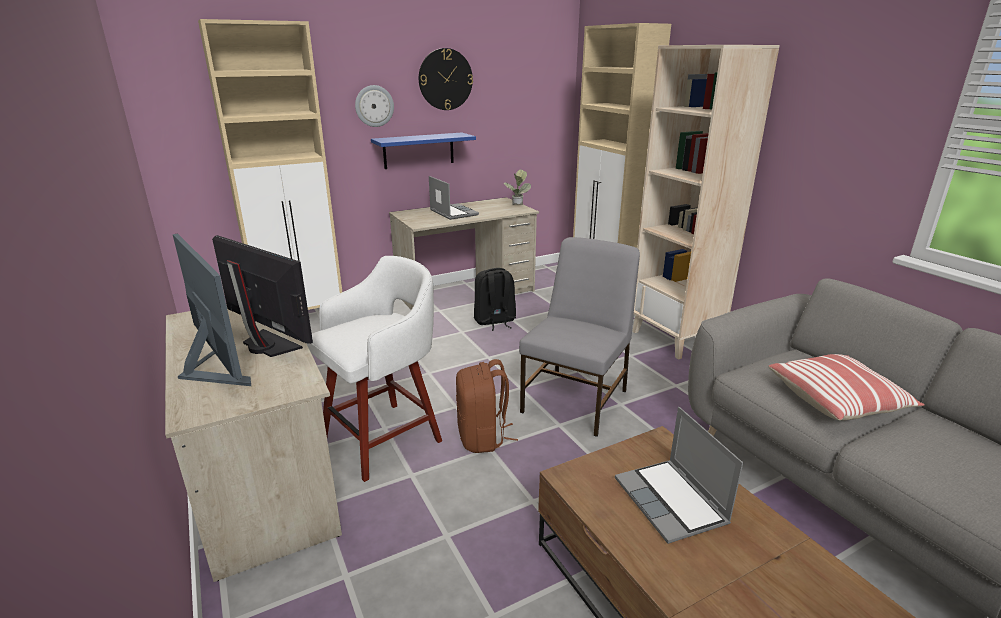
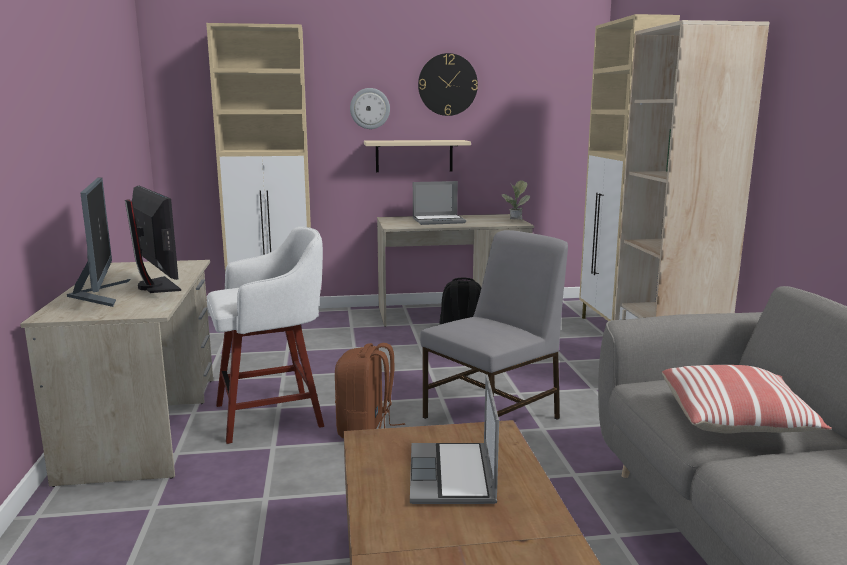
camera: 20 degrees right, 10 degrees down
(418, 150) = (414, 156): blue shelf -> beige shelf
(452, 213) = (439, 221): laptop -> laptop turned 90 degrees clockwise

